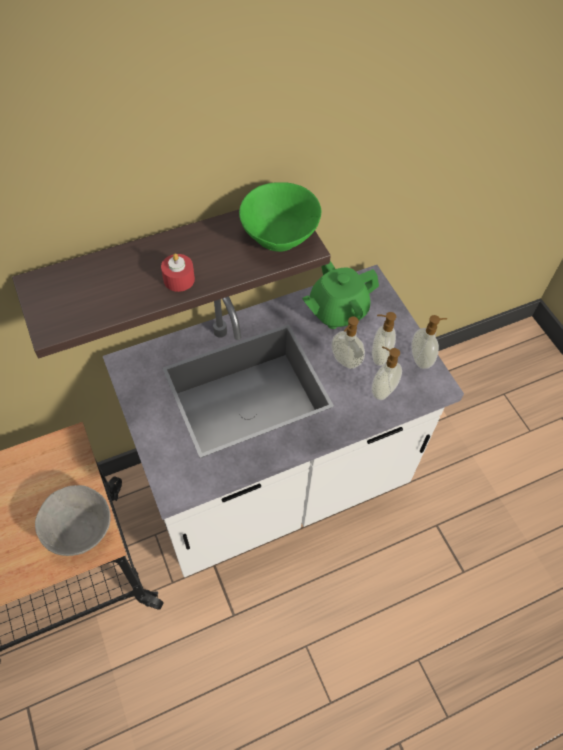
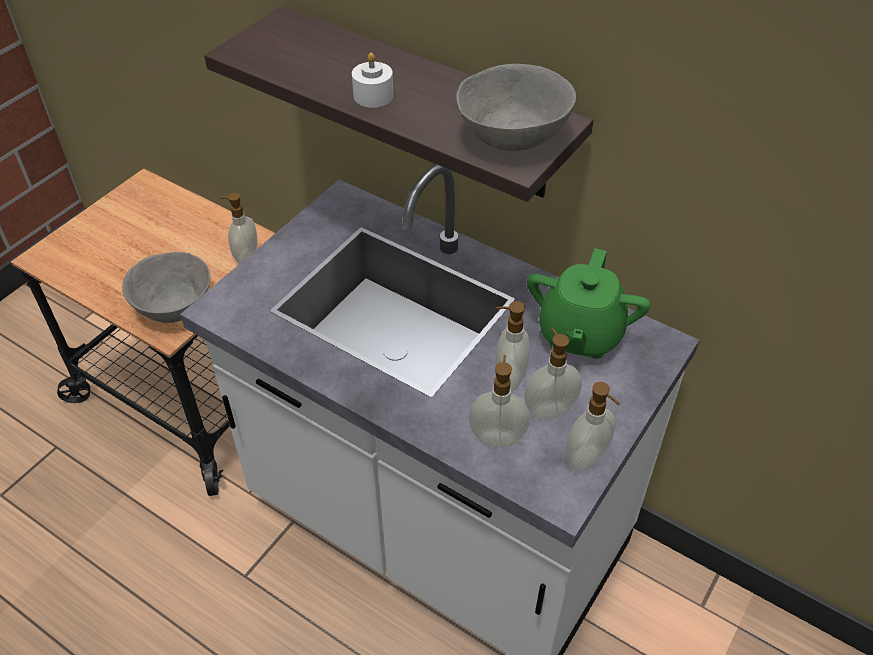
camera: 60 degrees right, 10 degrees down
(68, 460) = (245, 256): none -> soap dispenser
(179, 279) = (373, 96): red candle -> white candle
(278, 235) = (513, 135): green bowl -> grey bowl
(337, 311) = (580, 334): green teapot -> green teapot turned 105 degrees counterclockwise

